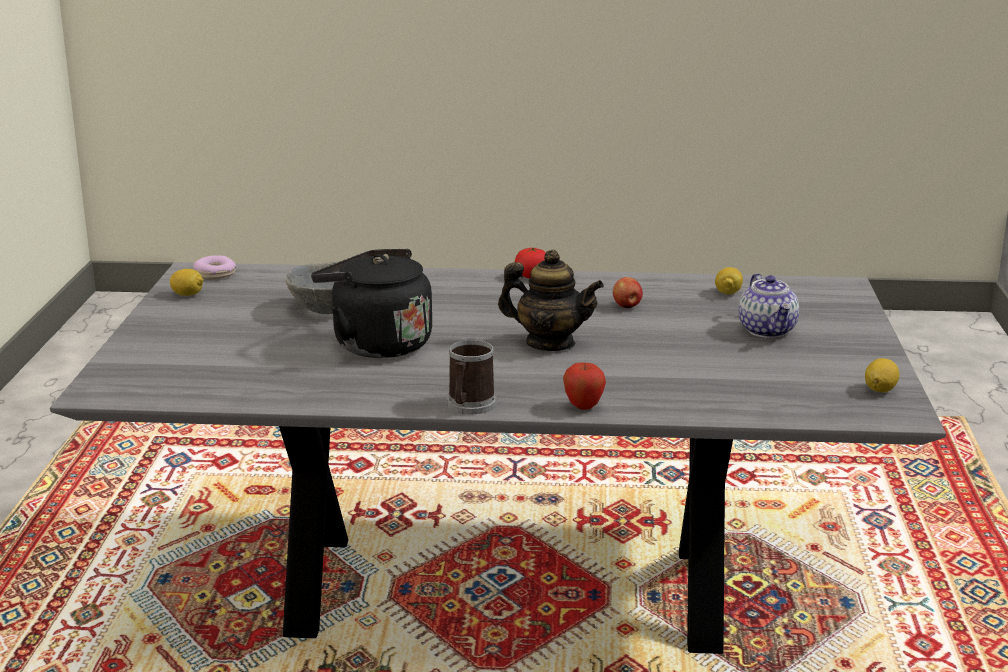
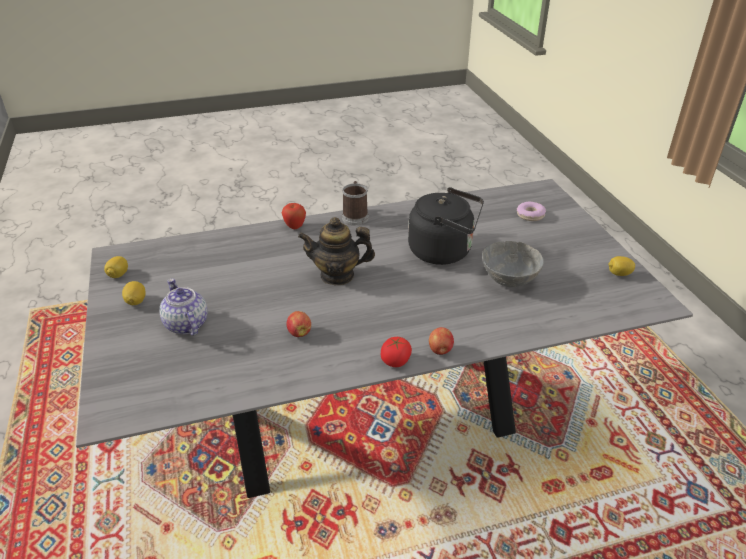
camera: 160 degrees right, 15 degrees up
(215, 274) = (637, 302): donut -> donut (530, 215)
(478, 276) = (440, 350): none -> apple
(728, 293) = (218, 375): lemon -> lemon (136, 301)

